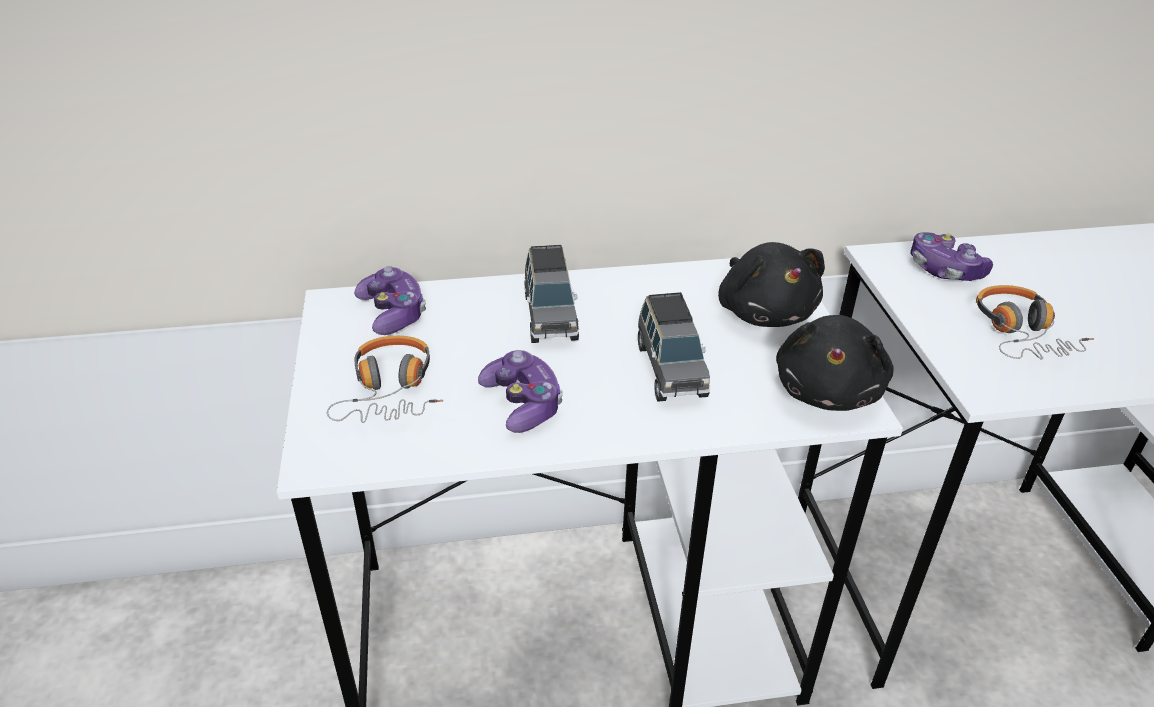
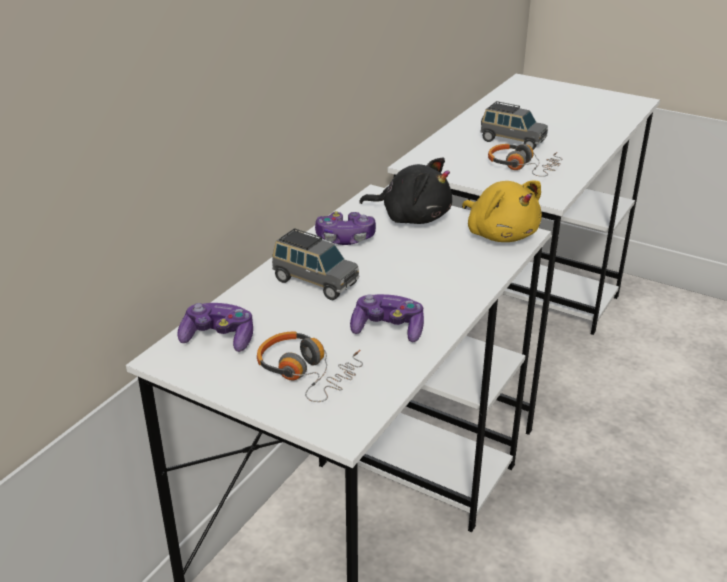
camera: 50 degrees left, 5 degrees down
(670, 369) = (422, 268): grey toy car -> grey toy car (511, 141)
(828, 390) = (500, 234): black plush toy -> yellow plush toy
(944, 270) = (448, 156): game controller -> game controller (345, 238)

